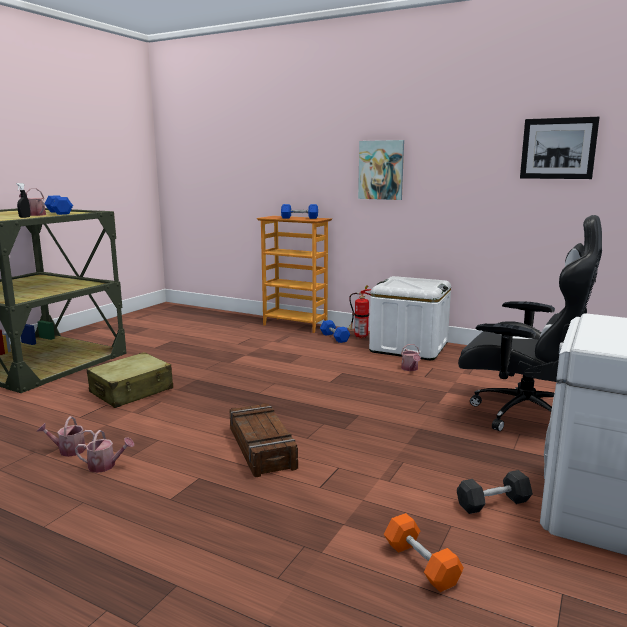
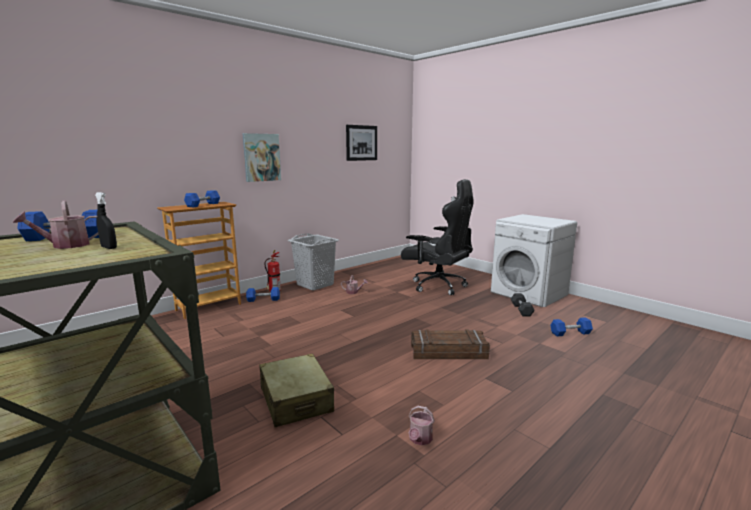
camera: 70 degrees left, 0 degrees up
(105, 466) = (457, 417): watering can -> none
(409, 347) = (315, 285): white storage box -> grey laundry basket
(421, 564) = (570, 333): orange dumbbell -> blue dumbbell
(517, 414) = (435, 285): black office chair -> black office chair turned 75 degrees clockwise

